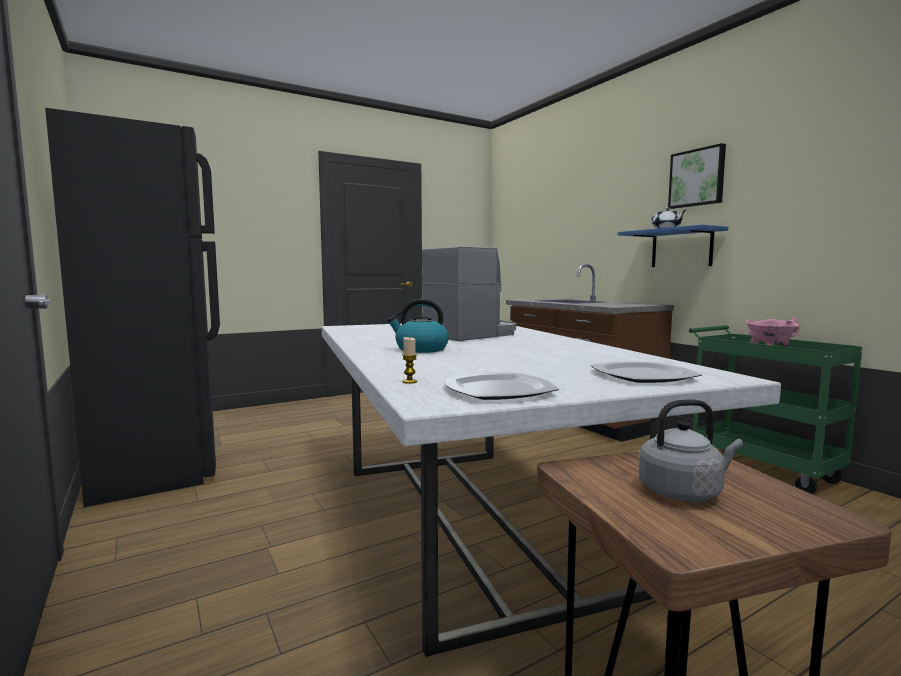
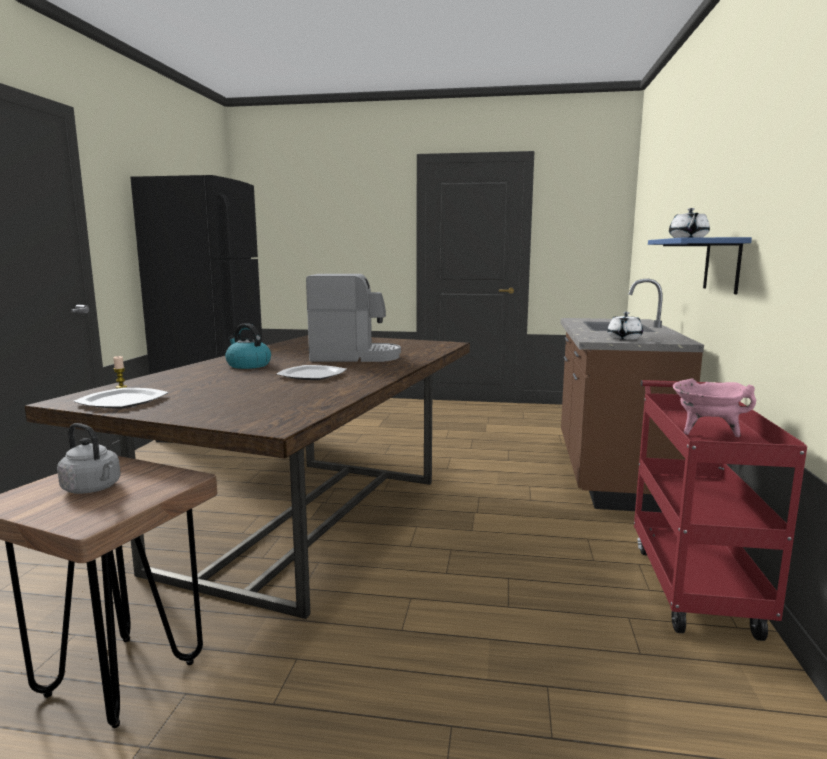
camera: 40 degrees right, 5 degrees up
(469, 519) = (310, 520): white dining table -> brown dining table
(622, 305) = (624, 338): none -> white teapot
(643, 375) = (239, 411): plate -> plate (313, 375)
(697, 178) = (740, 161): picture -> none
(759, 469) = (692, 589): green cart -> red cart

